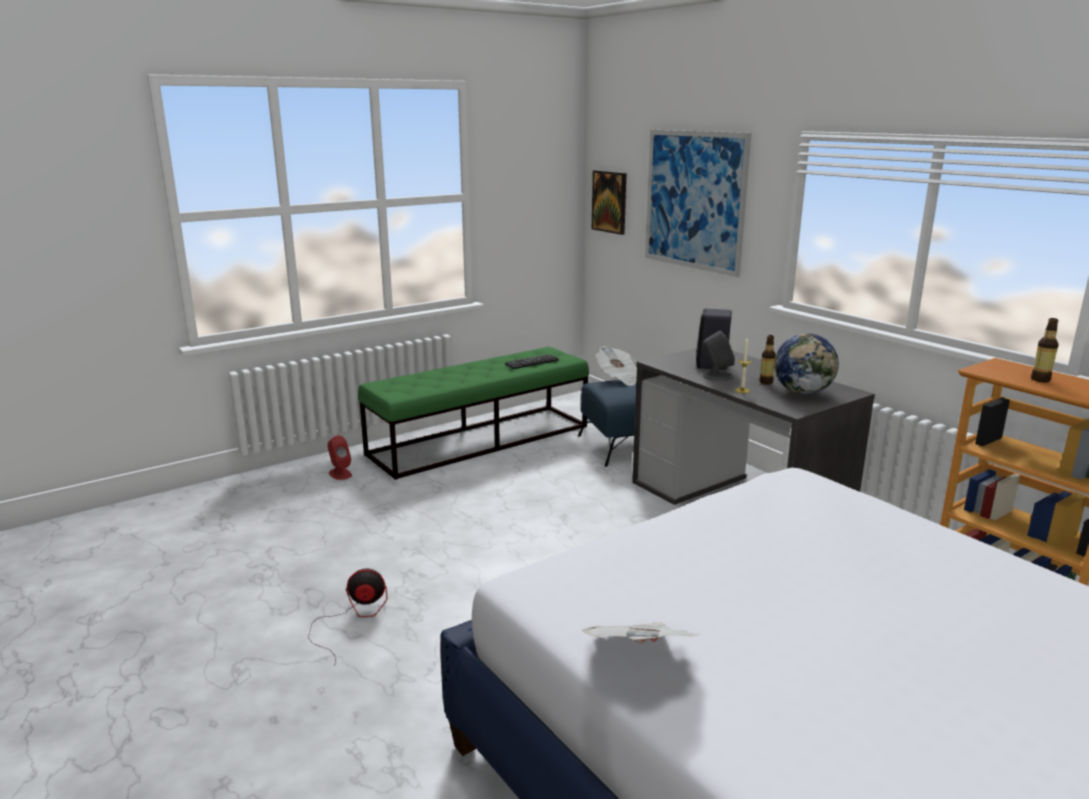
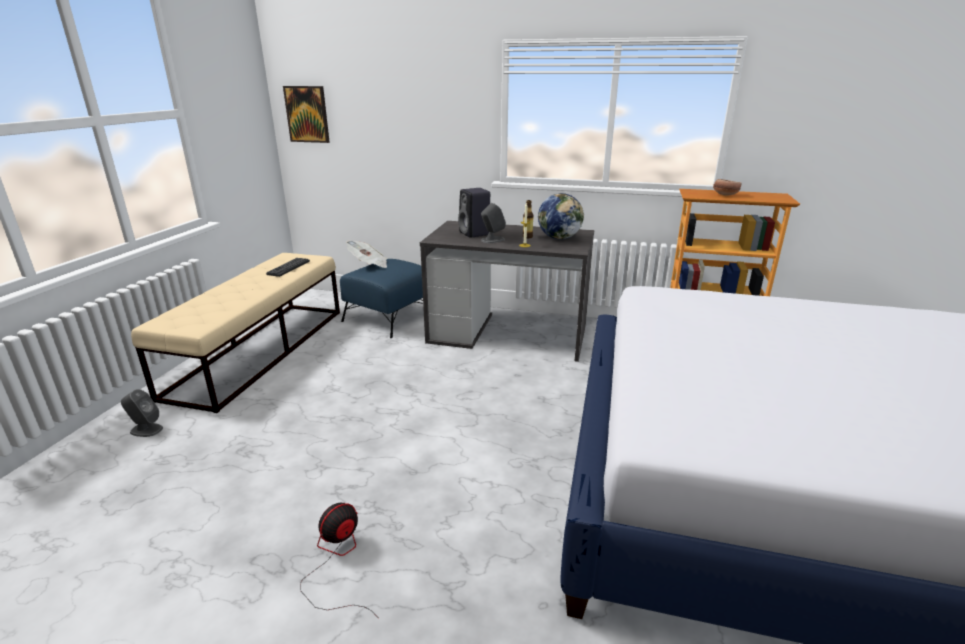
camera: 40 degrees left, 5 degrees up
(340, 474) = (146, 430): red speaker -> grey speaker
(480, 440) = (261, 350): green bench -> beige bench
(639, 657) = (819, 451): newspaper -> none
(694, 200) = (403, 105): picture -> none
(1040, 379) = (724, 195): bottle -> bowl

